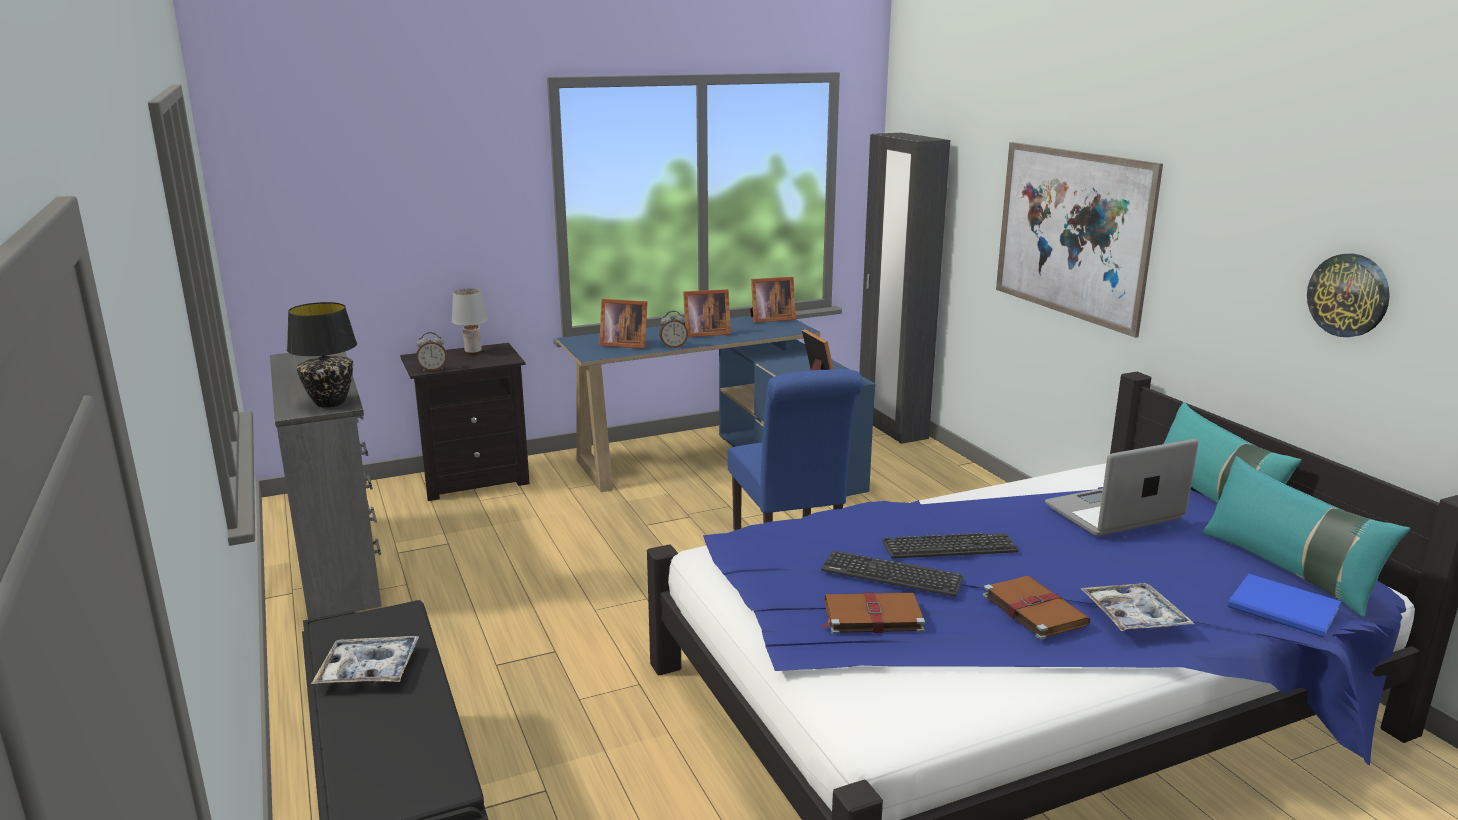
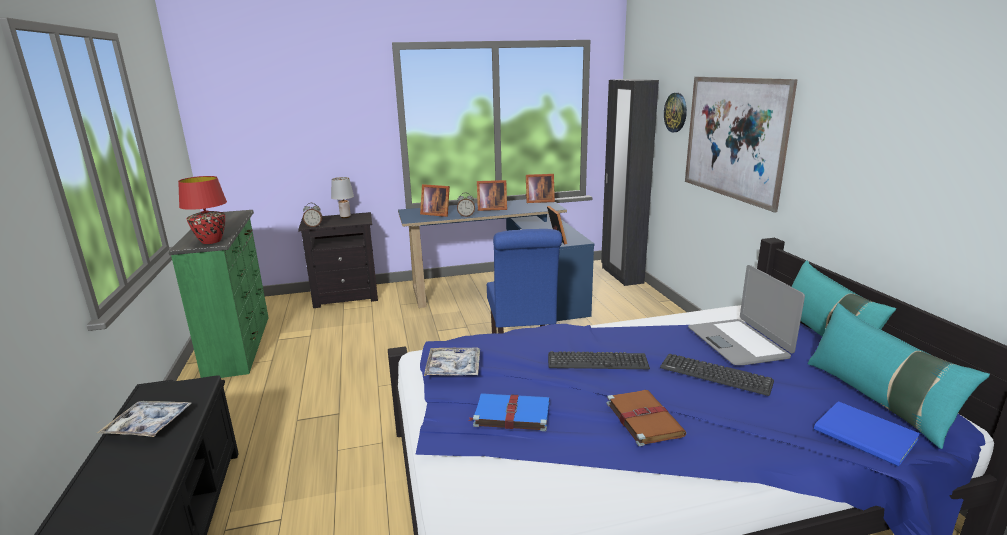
camera: 10 degrees right, 0 degrees up
(330, 403) = (211, 241): black table lamp -> red table lamp
(340, 564) = (241, 345): grey dresser -> green dresser
(871, 616) = (510, 414): brown book -> blue book
(891, 575) = (542, 381): keyboard -> keyboard (715, 375)
(1114, 513) = (738, 342): laptop -> laptop turned 90 degrees counterclockwise
(1134, 616) = (727, 431): tray -> tray (453, 368)
(1348, 295) = (944, 172): wall clock -> wall clock (676, 112)

